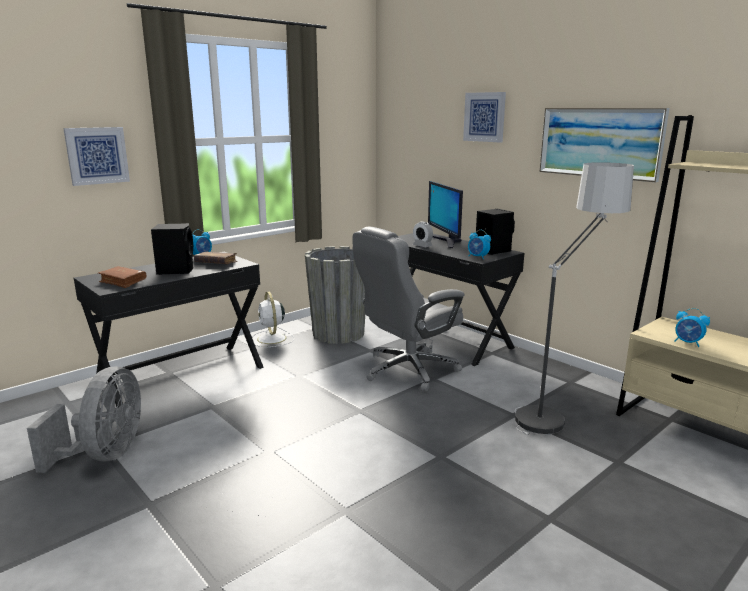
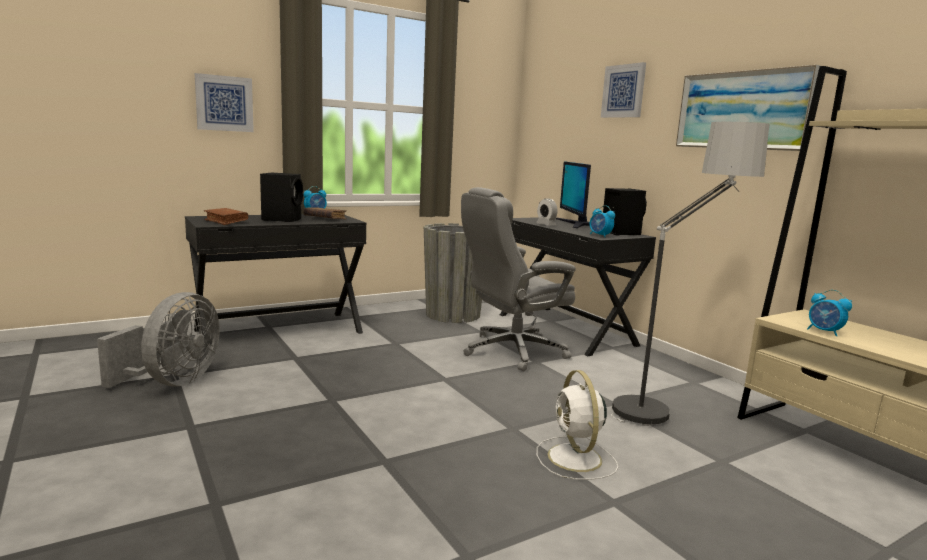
camera: 10 degrees right, 5 degrees down
(272, 339) = (383, 312): white fan -> white fan (575, 459)

